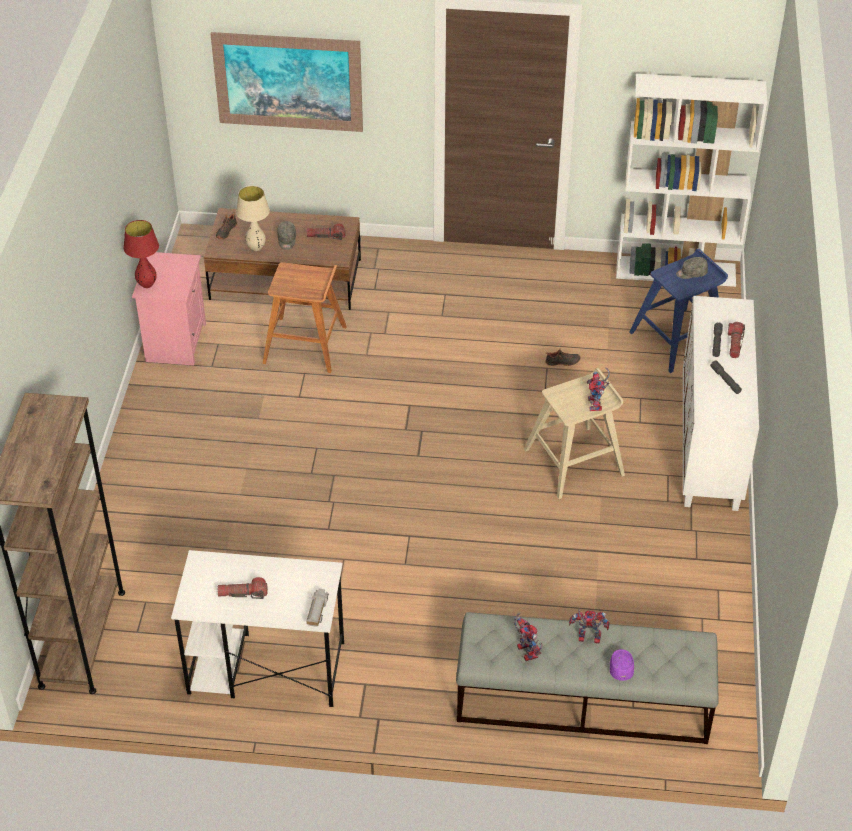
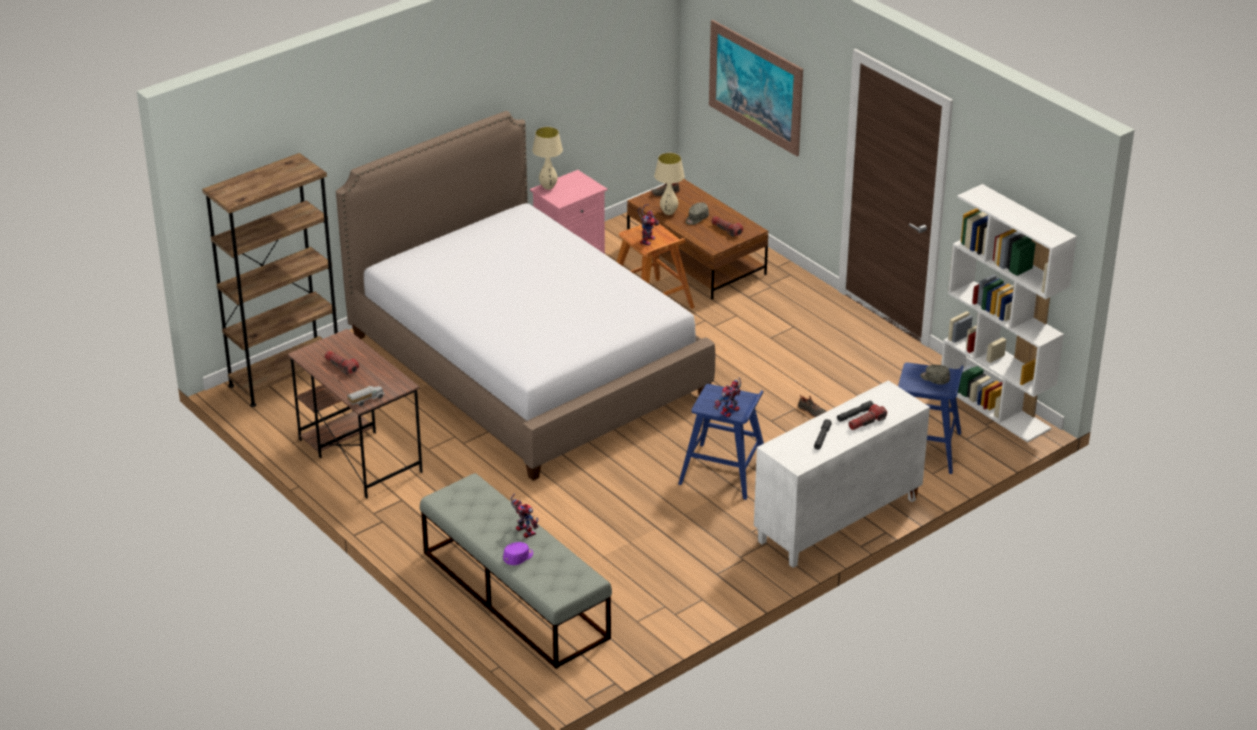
camera: 45 degrees right, 10 degrees down
(147, 285) = (548, 187): red table lamp -> beige table lamp
(265, 668) = (359, 455): white desk -> brown desk
(285, 472) = (527, 365): none -> bed
(524, 650) = (475, 512): toy robot -> toy robot (647, 239)
(575, 462) = (724, 471): beige stool -> blue stool

